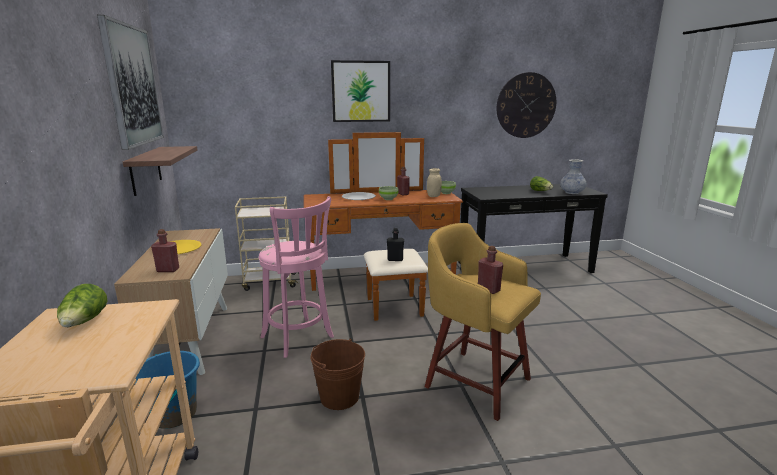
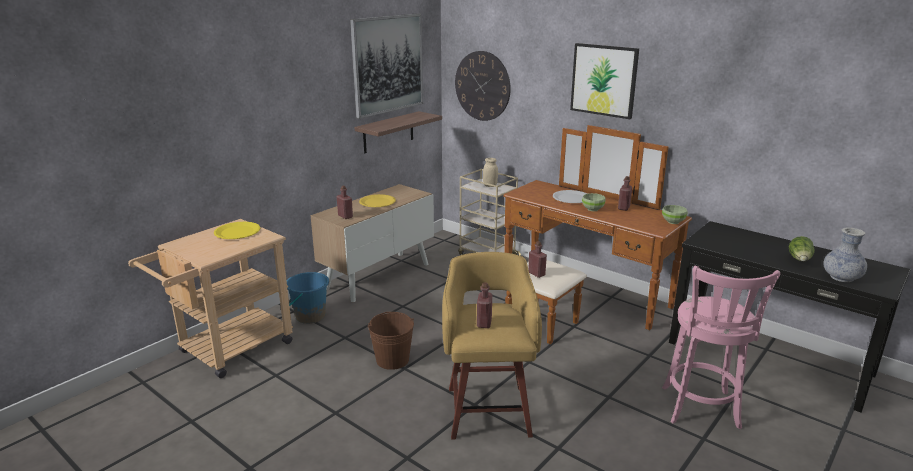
camera: 50 degrees right, 5 degrees up
(84, 322) = (237, 232): lettuce -> yellow plate
(299, 339) = (433, 310): pink stool -> pink stool (701, 410)
(395, 259) = (536, 274): black bottle -> red bottle
(433, 196) = (647, 221): beige jar -> beige jar (490, 185)
(526, 105) = (831, 129): wall clock -> wall clock (482, 86)

